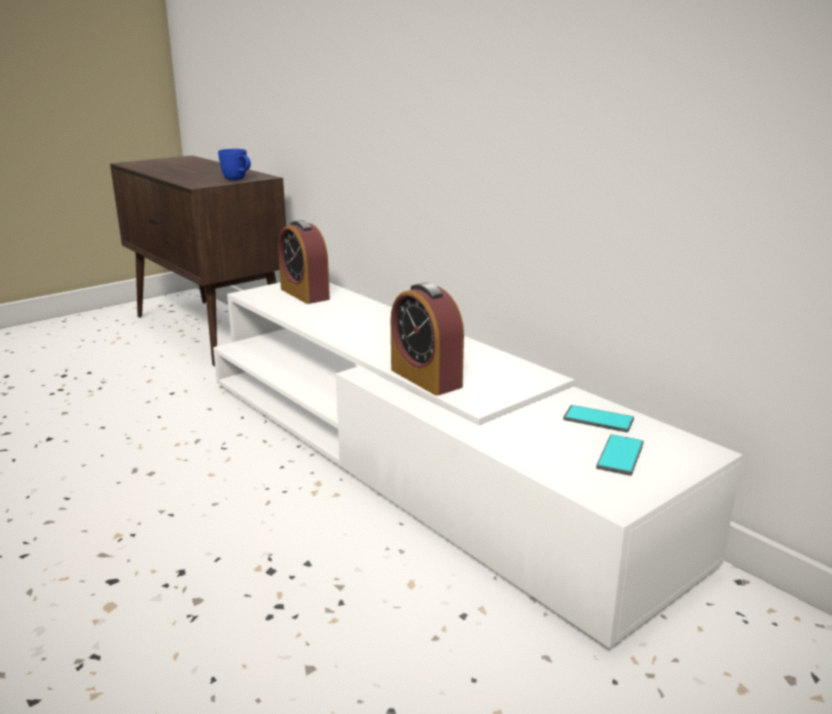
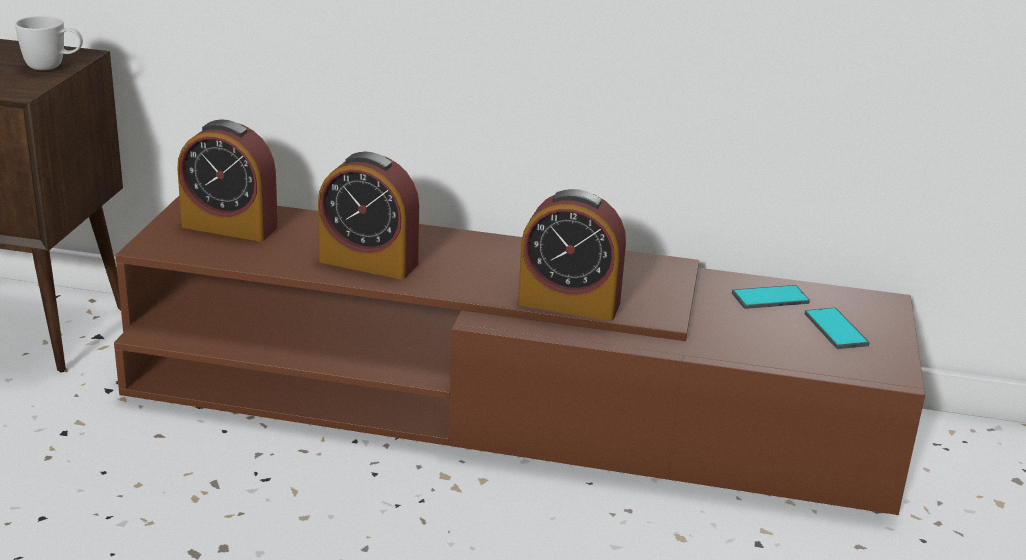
camera: 40 degrees left, 5 degrees up
(238, 179) = (53, 67): blue mug -> white mug
(344, 326) = (368, 262): none -> alarm clock
(416, 458) = (506, 406): white tv stand -> brown tv stand

